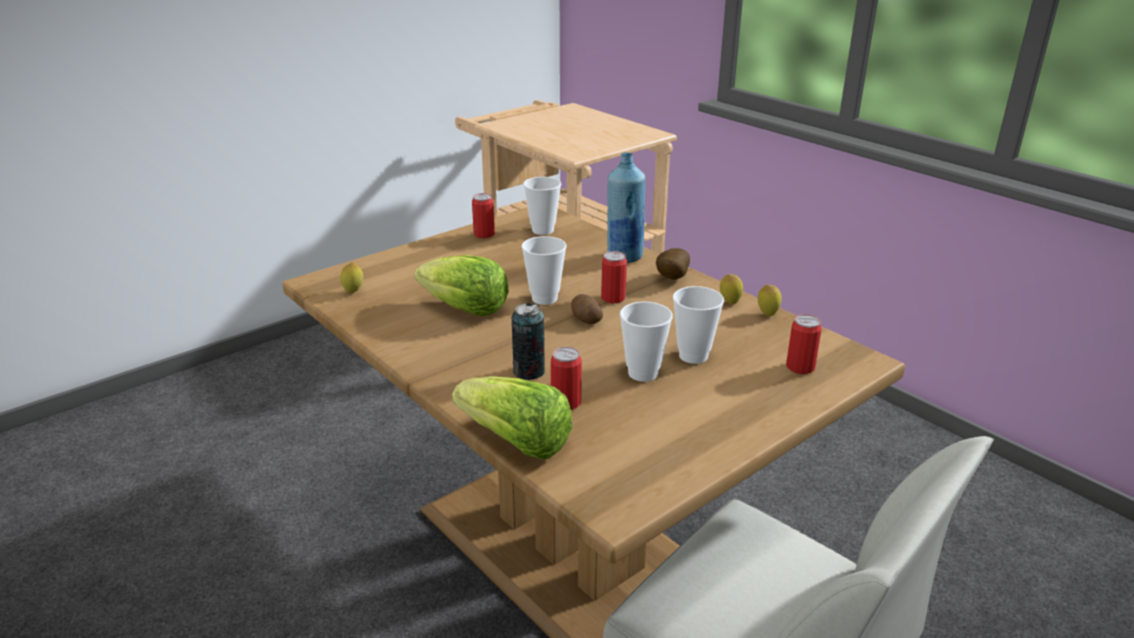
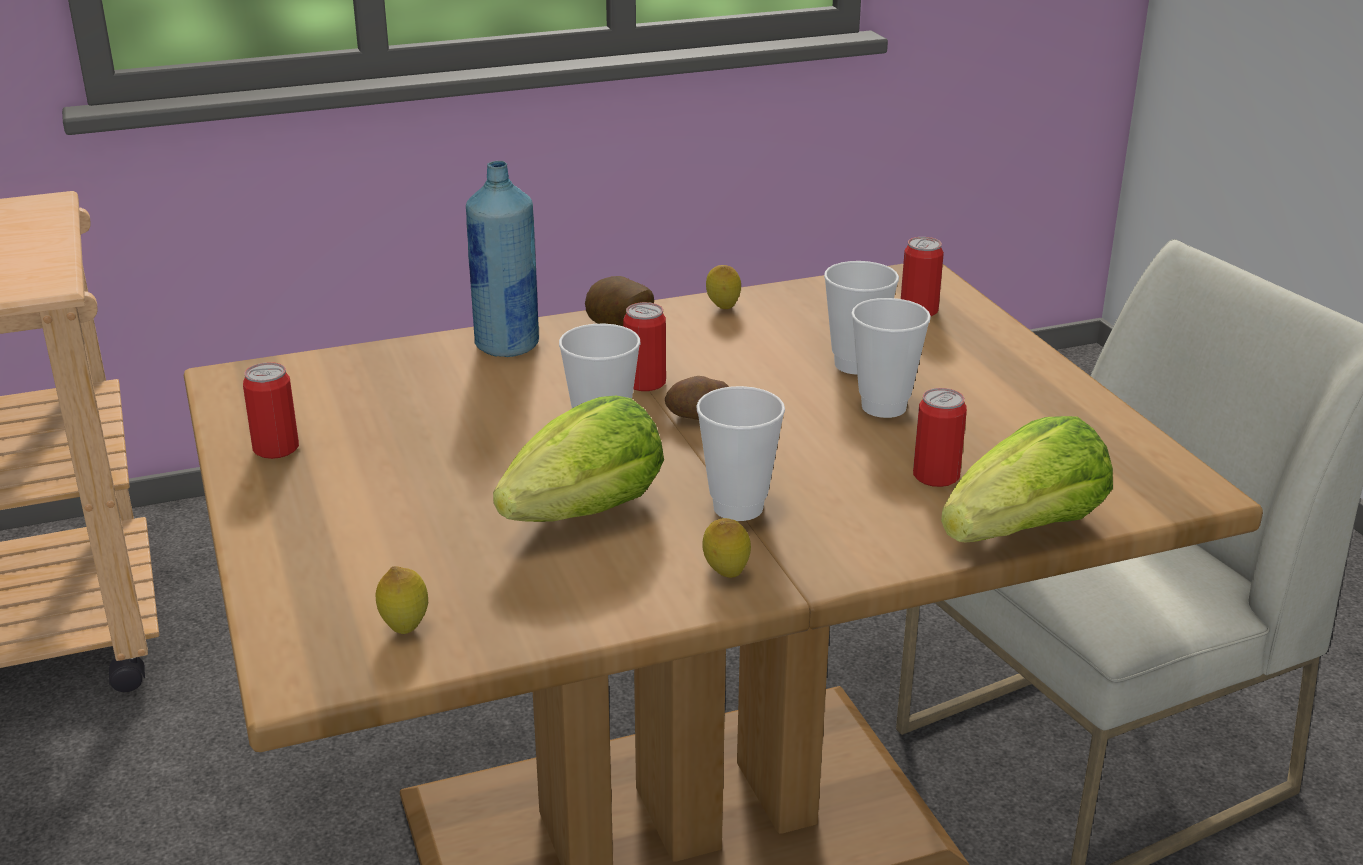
camera: 70 degrees left, 0 degrees up
(529, 372) = (835, 490): can -> none
(542, 230) = (324, 391): cup -> cup (738, 507)
(767, 314) = (772, 295): lemon -> lemon (726, 575)

